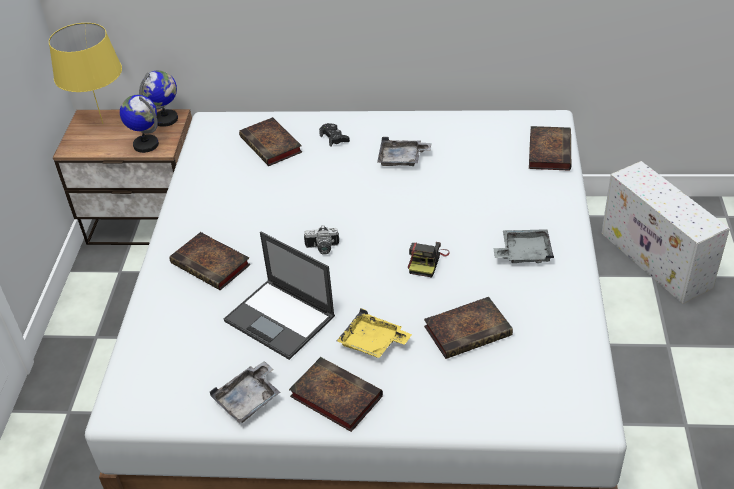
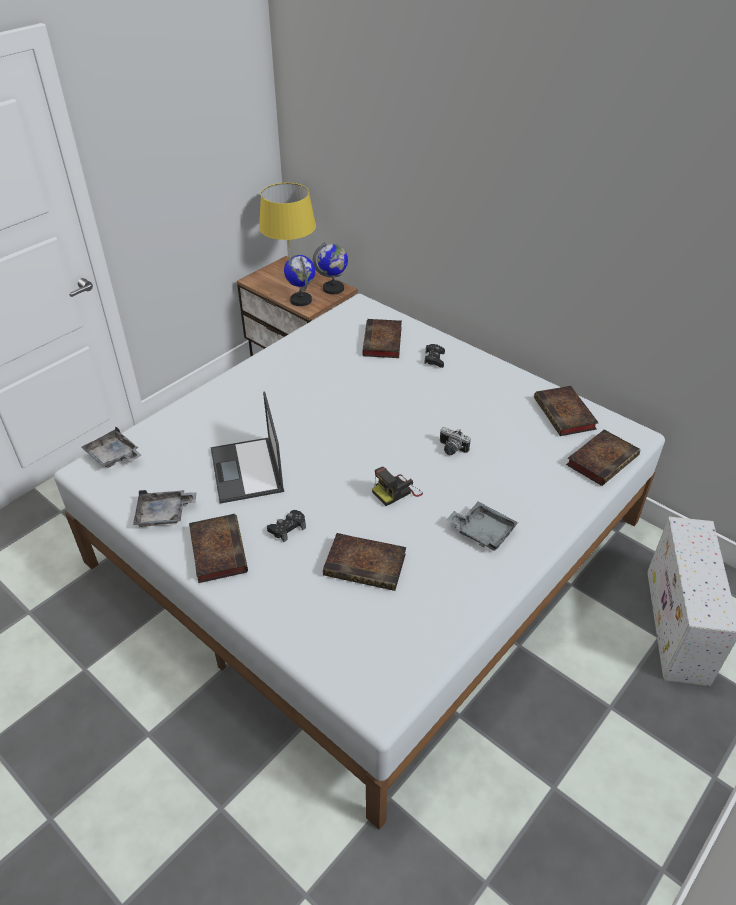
camera: 35 degrees right, 0 degrees up
(212, 265) = (248, 406): book -> book (565, 415)
(322, 248) = (332, 437): camera -> camera (451, 449)
(373, 343) = (287, 528): yellow tray -> black game controller
(402, 159) = (468, 402): grey tray -> grey tray (114, 456)

